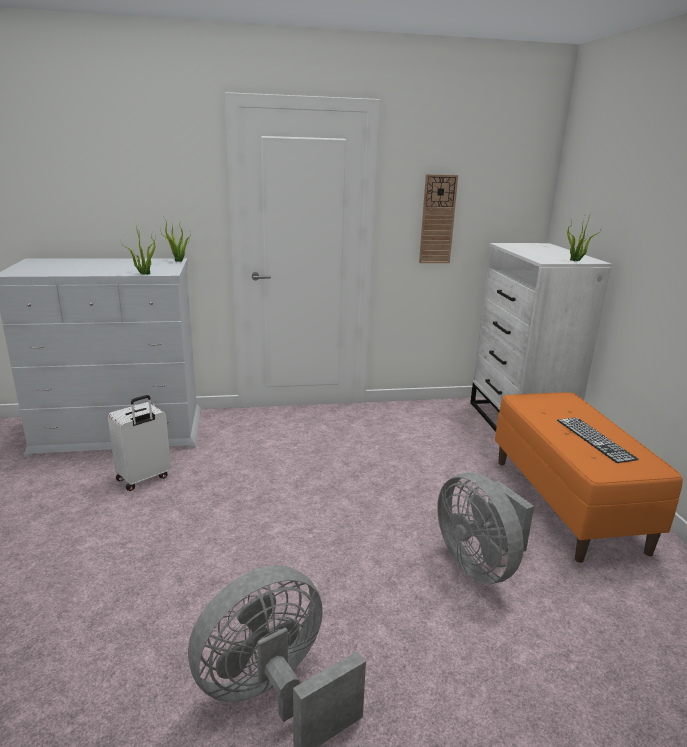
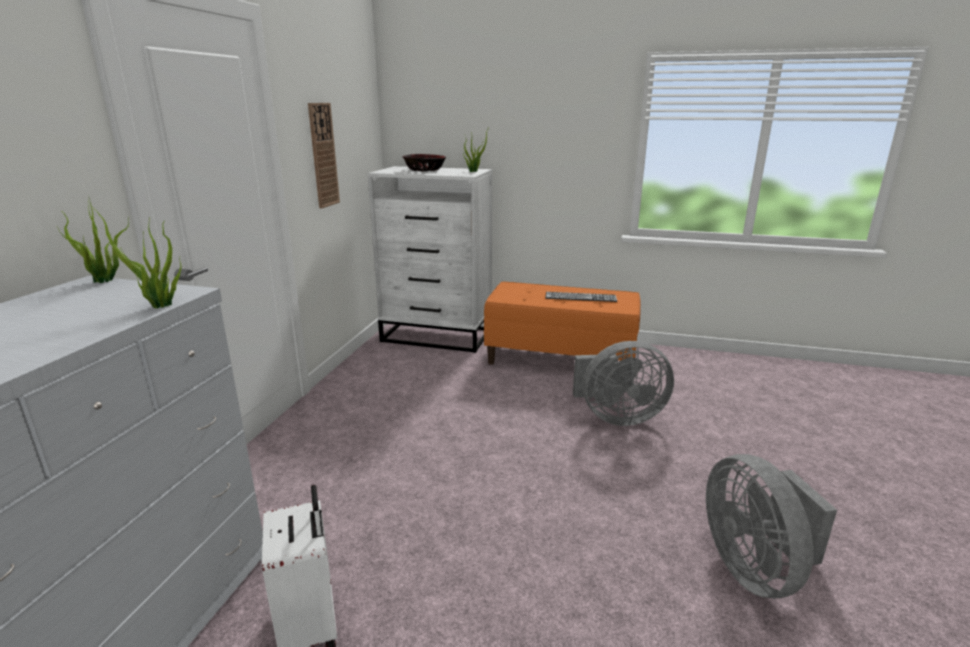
camera: 65 degrees left, 0 degrees up
(544, 250) = (425, 170): none -> bowl

